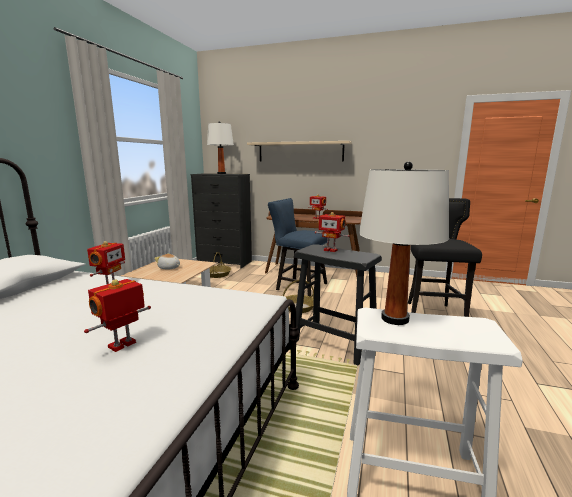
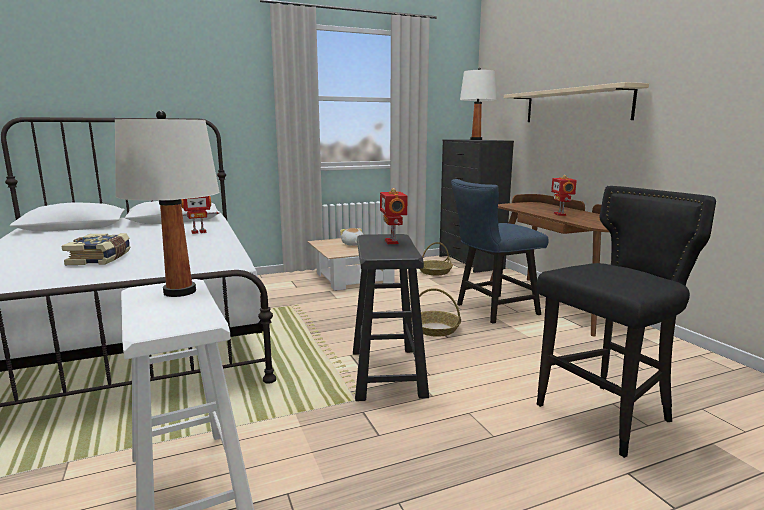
camera: 50 degrees right, 0 degrees up
(123, 345) = (101, 259): toy robot -> book
(298, 286) = (492, 310): blue chair -> blue chair turned 105 degrees counterclockwise

